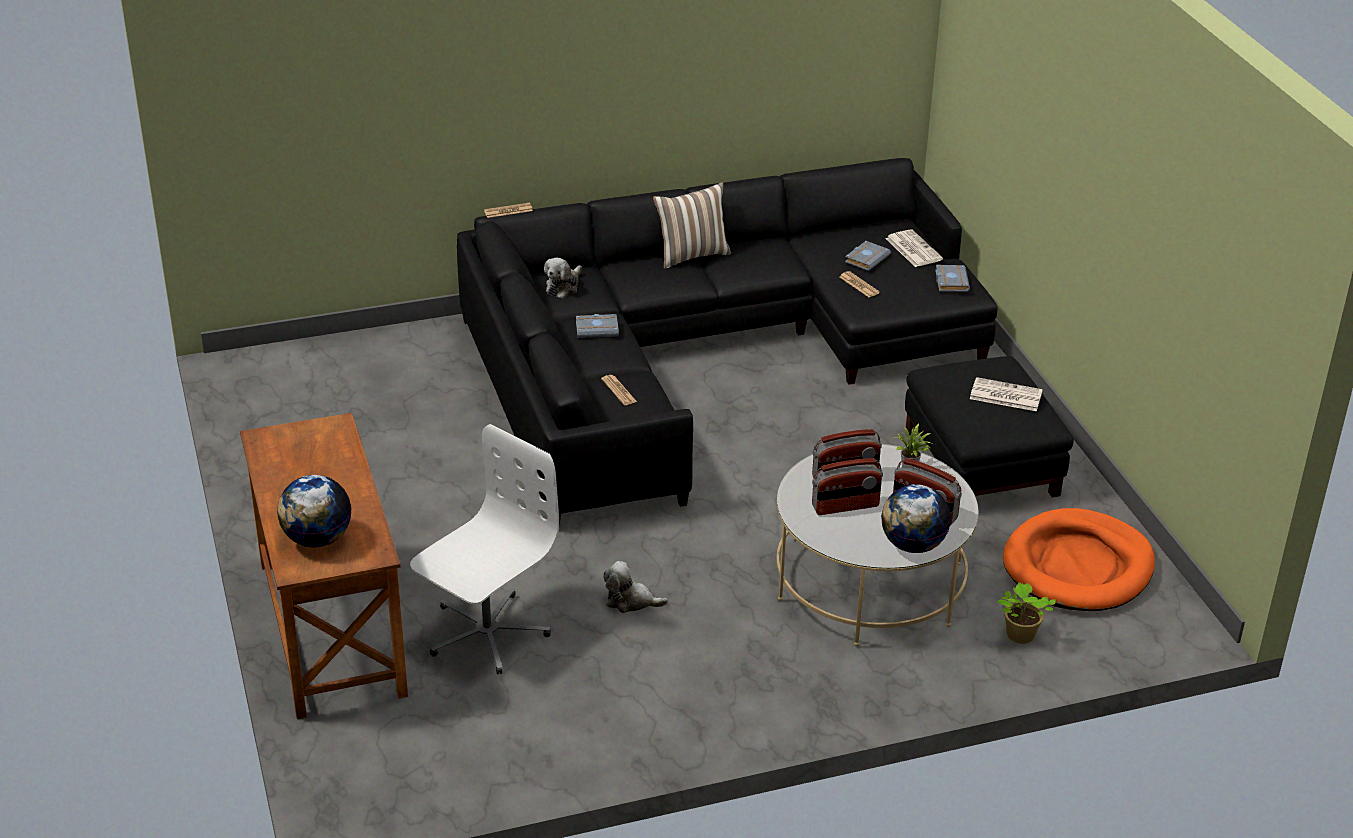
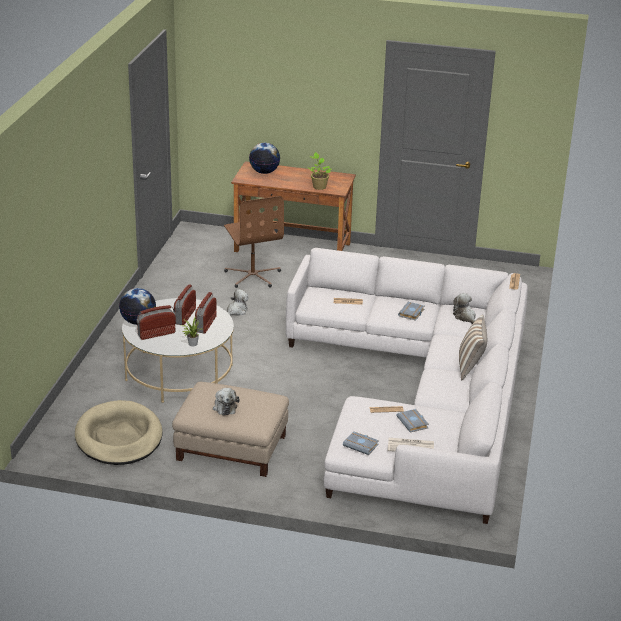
camera: 120 degrees right, 5 degrees down
(486, 633) = (253, 275): white office chair -> brown office chair
(702, 355) = (421, 398): black sofa -> white sofa
(982, 463) = (231, 448): black ottoman -> beige ottoman
(1004, 395) = (224, 406): newspaper -> plush toy
(1019, 636) = (96, 397): potted plant -> potted plant (319, 186)
(1078, 566) = (119, 437): orange dog bed -> beige dog bed

